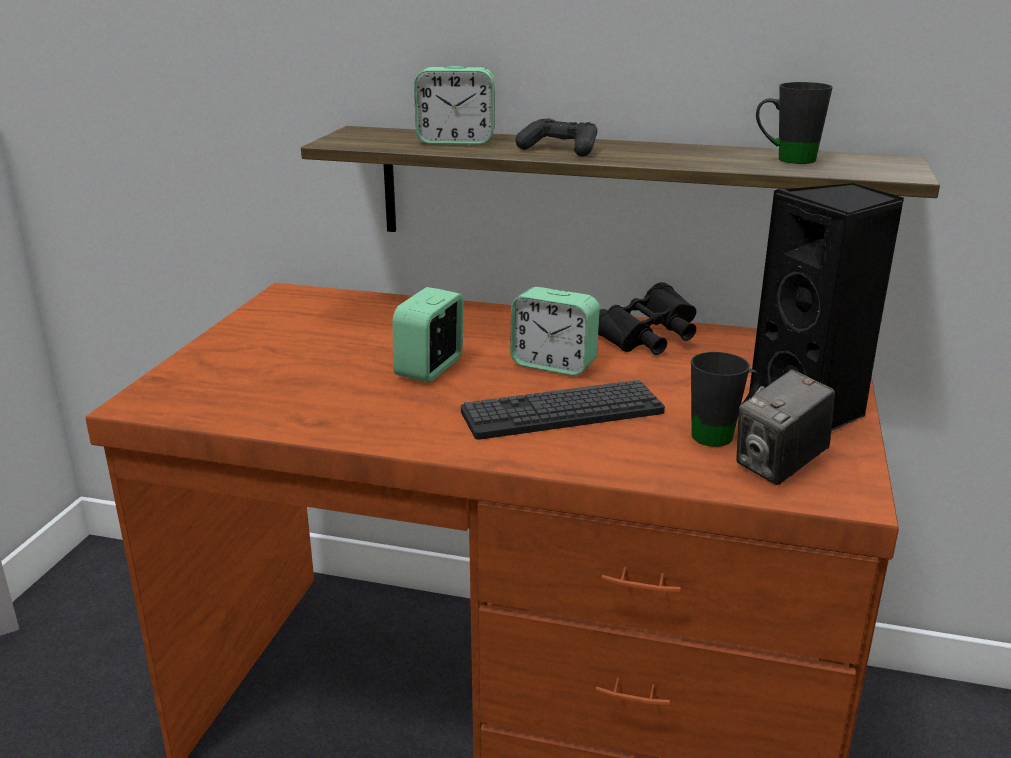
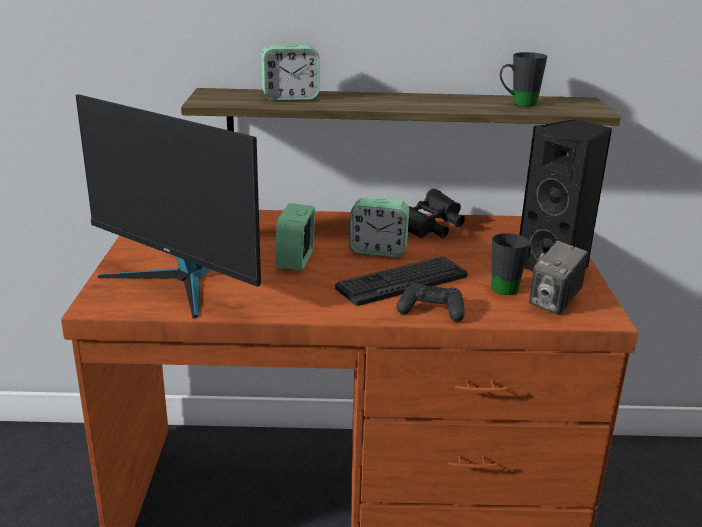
camera: 15 degrees left, 0 degrees up
(258, 382) = (177, 281): none -> monitor
(559, 149) = (368, 101): black game controller -> black game controller (431, 311)

